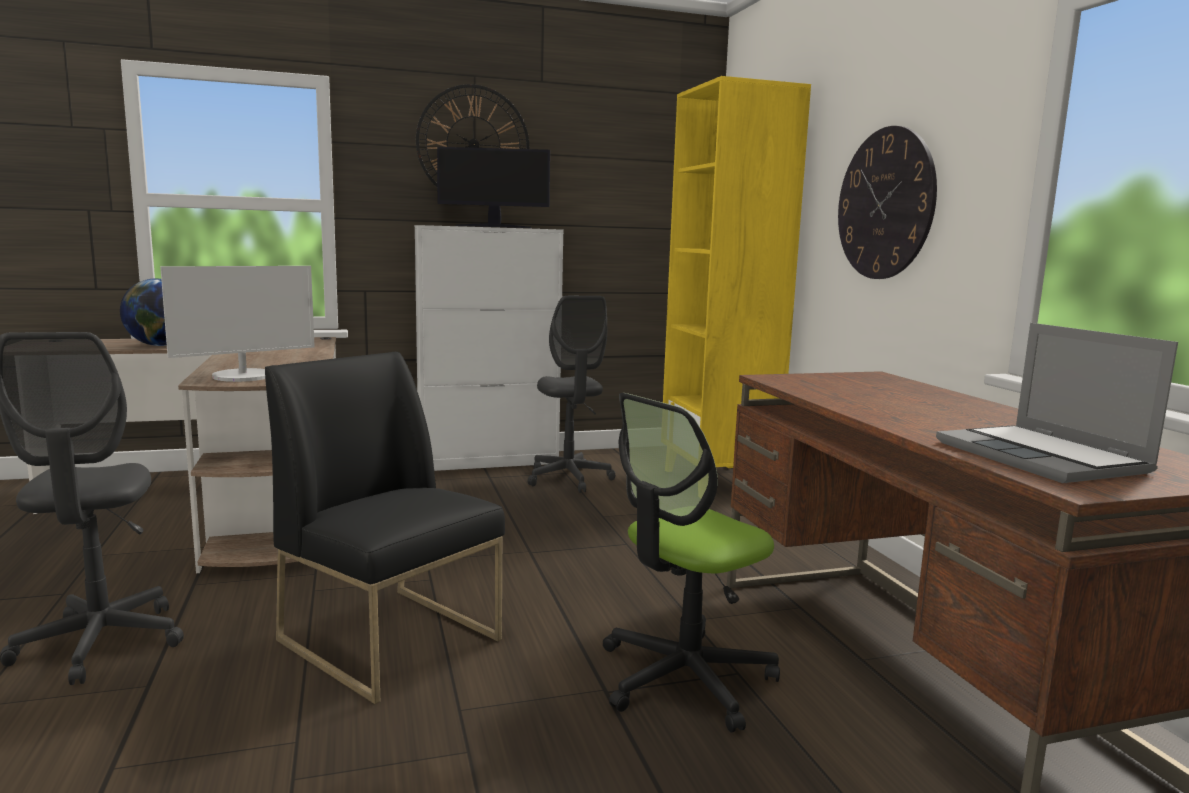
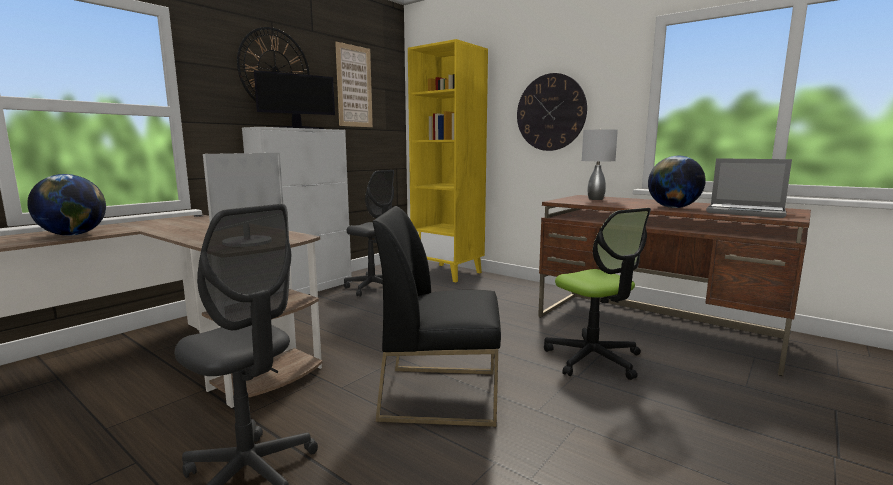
camera: 35 degrees left, 0 degrees up
(611, 160) = (354, 86): none -> picture
(684, 678) = (593, 359): office chair -> office chair turned 45 degrees counterclockwise
(863, 383) = (595, 199): none -> grey table lamp
(926, 421) = (673, 207): none -> globe

